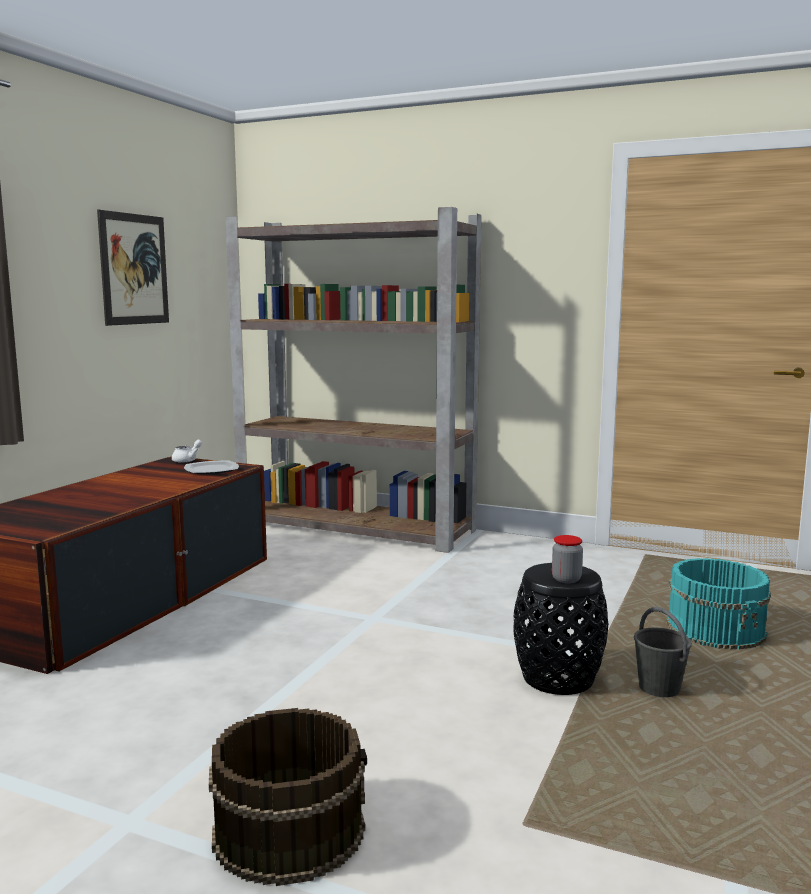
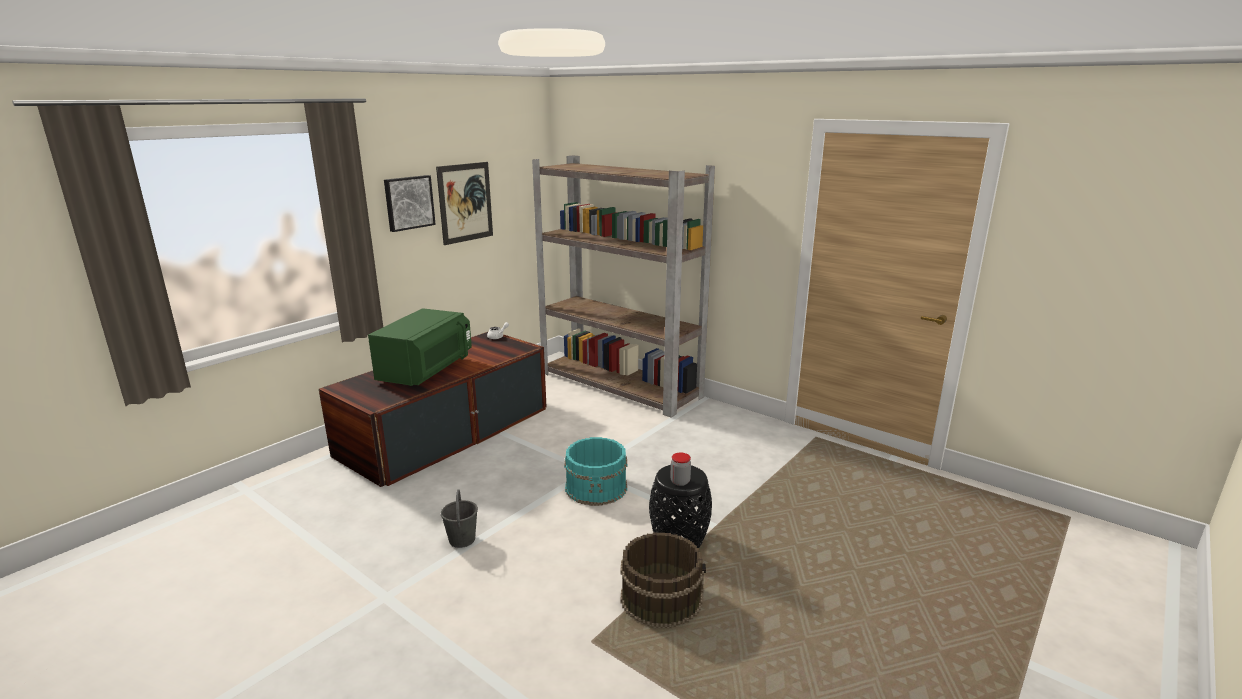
camera: 15 degrees right, 10 degrees up
(59, 254) = (408, 202): none -> picture
(100, 496) = (426, 371): none -> green microwave
(211, 470) = (507, 349): plate -> none
(289, 830) = (463, 618): brown bucket -> brown bucket (661, 598)
(658, 688) = (741, 558): grey bucket -> grey bucket (462, 539)
(716, 630) = (819, 515): turquoise bucket -> turquoise bucket (597, 487)

